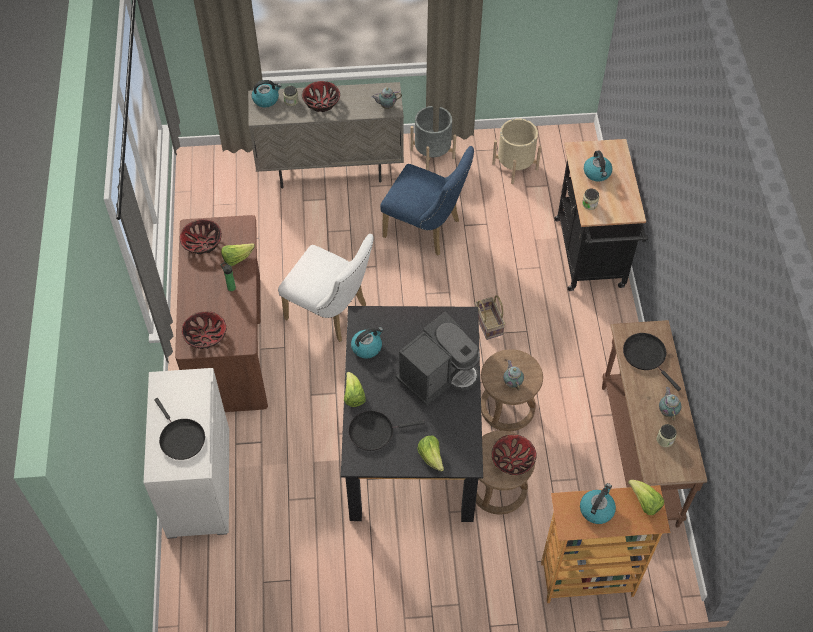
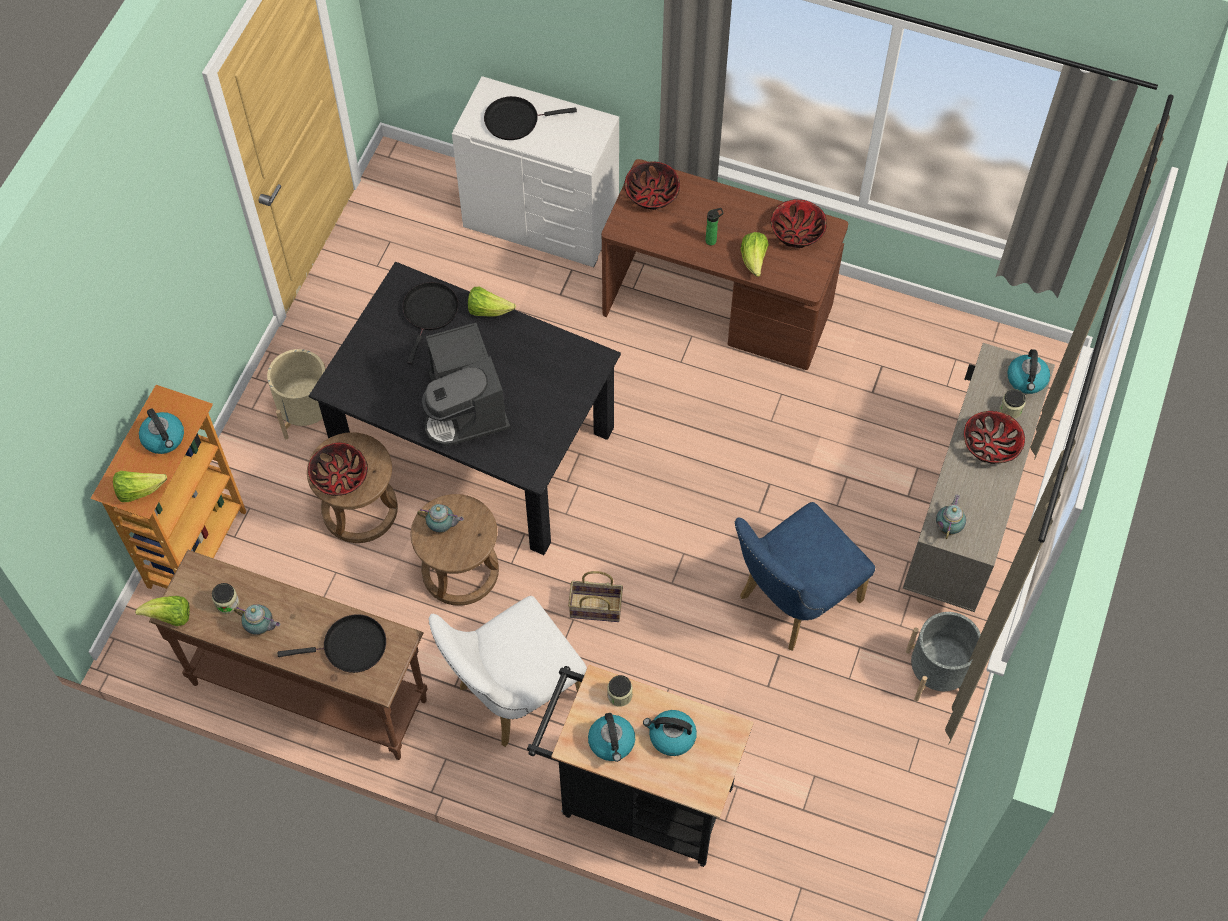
camera: 115 degrees right, 5 degrees up
(331, 314) = (705, 431): white chair -> white chair (512, 695)
(367, 347) = (548, 349): kettle -> kettle (612, 742)
(431, 457) = (364, 355): lettuce -> lettuce (170, 617)
(515, 166) = (862, 780): beige planter -> beige planter (307, 413)

